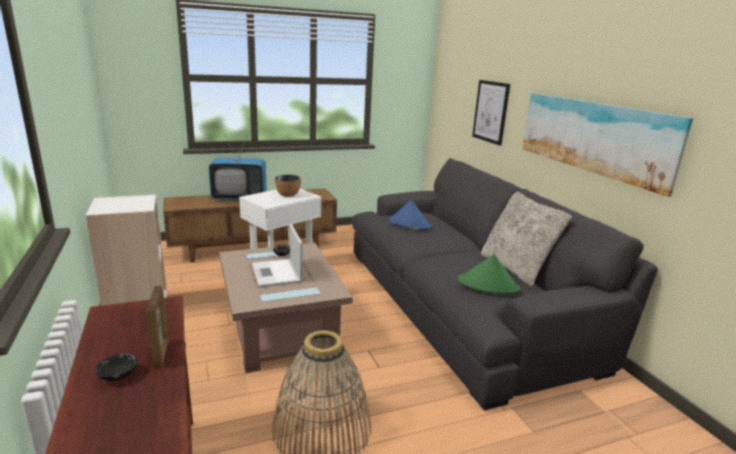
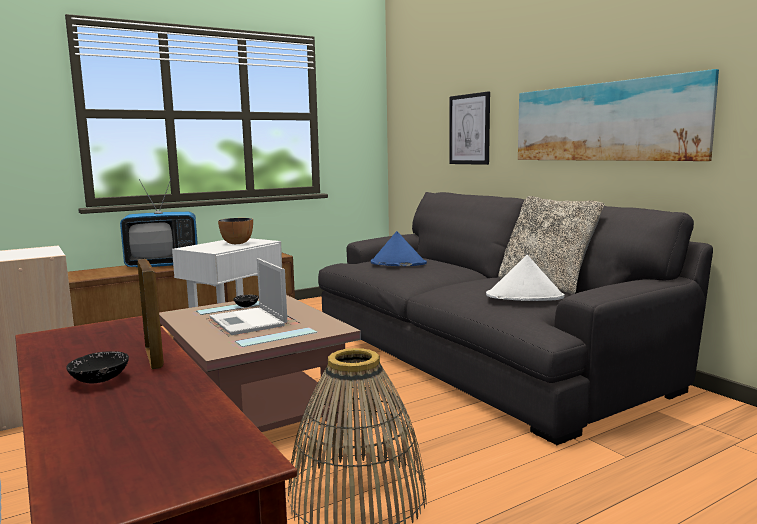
camera: 10 degrees left, 10 degrees down
(488, 285) = (525, 297): green hat -> white hat

